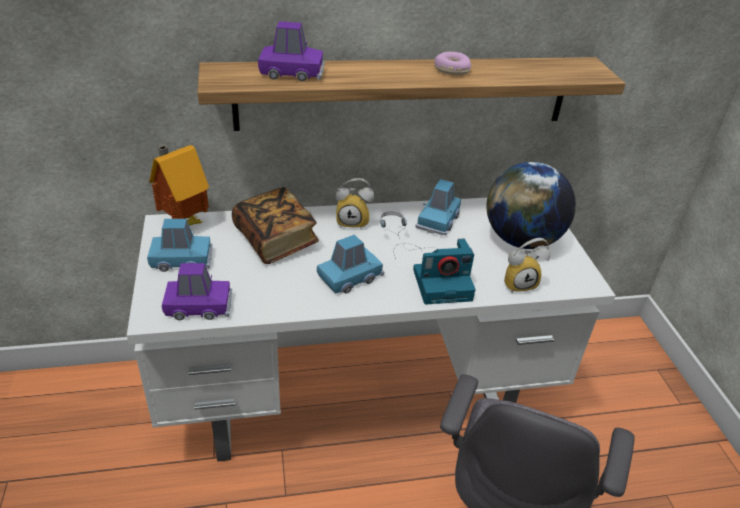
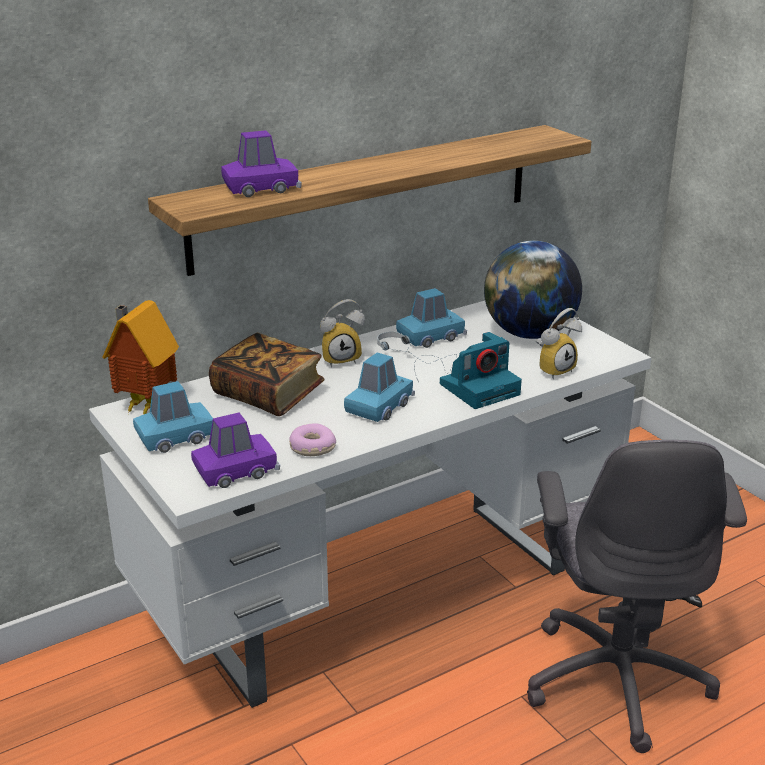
camera: 20 degrees left, 10 degrees down
(438, 220) = (431, 337): blue toy car -> blue toy car turned 120 degrees counterclockwise
(451, 70) = (419, 158): donut -> donut (312, 447)

